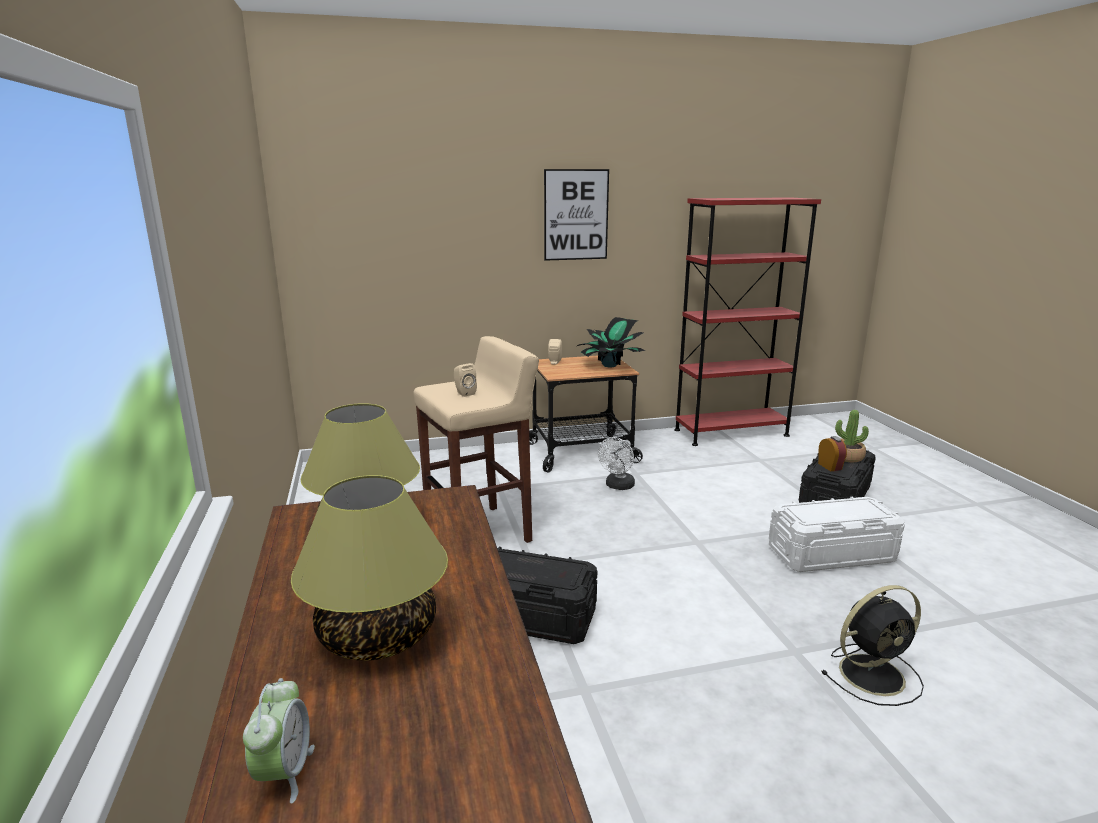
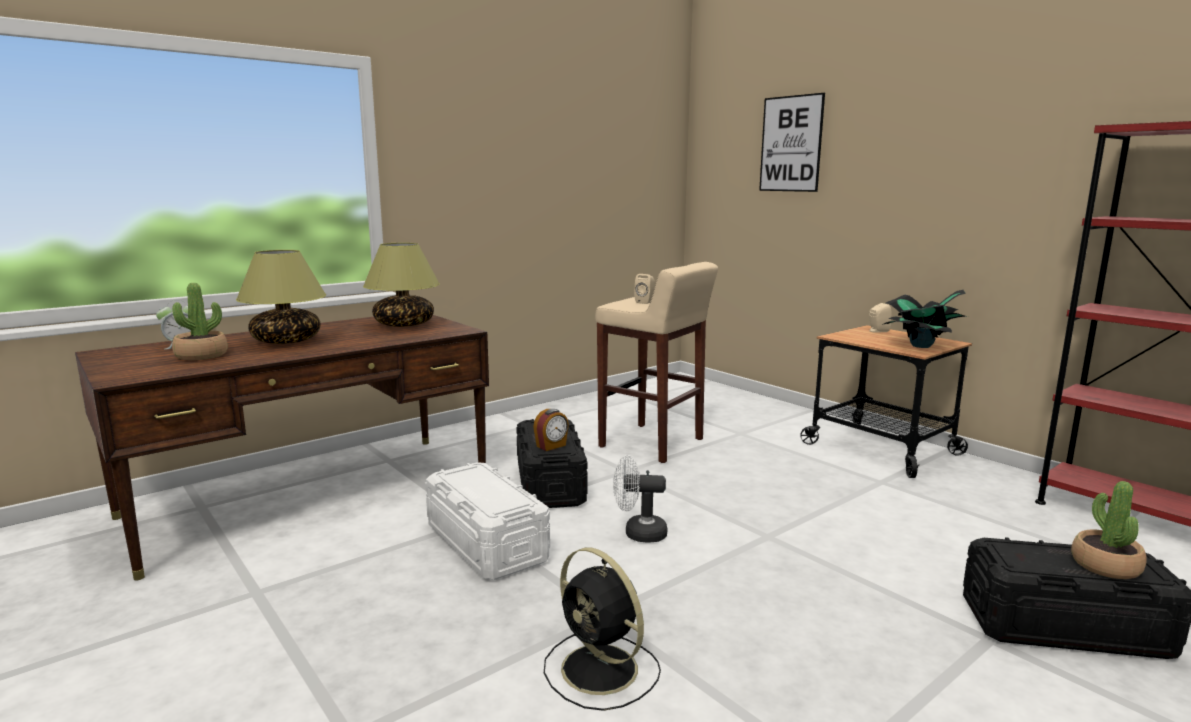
camera: 65 degrees right, 5 degrees down
(411, 738) = (201, 355): none -> potted plant
(576, 215) = (948, 156): picture -> picture (791, 144)
(618, 486) = (832, 478): white fan -> white fan (638, 533)
(830, 466) = (1033, 553): alarm clock -> alarm clock (551, 446)
(831, 554) = (864, 630): white storage box -> white storage box (486, 543)

